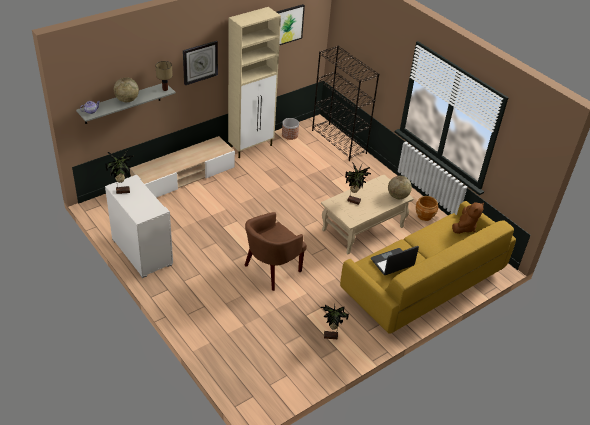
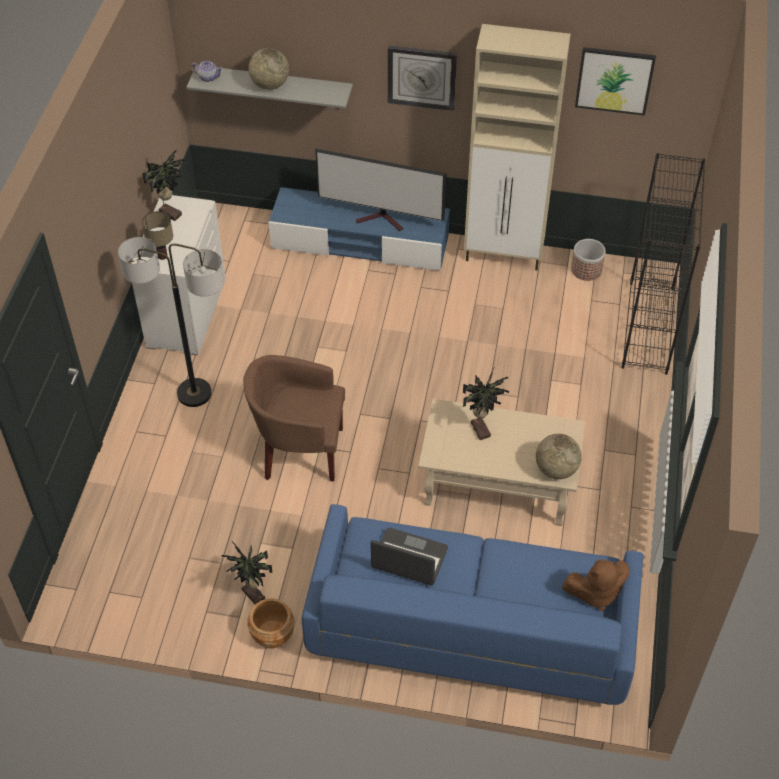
camera: 50 degrees right, 10 degrees up
(165, 89) = (337, 95): table lamp -> table lamp (162, 256)
(184, 177) = (360, 243): beige tv stand -> blue tv stand
(193, 280) = (194, 393): none -> floor lamp
(196, 155) = (383, 219): none -> television
(422, 283) = (470, 627): yellow sofa -> blue sofa
(424, 216) = (619, 534): brown planter -> brown planter (272, 635)

